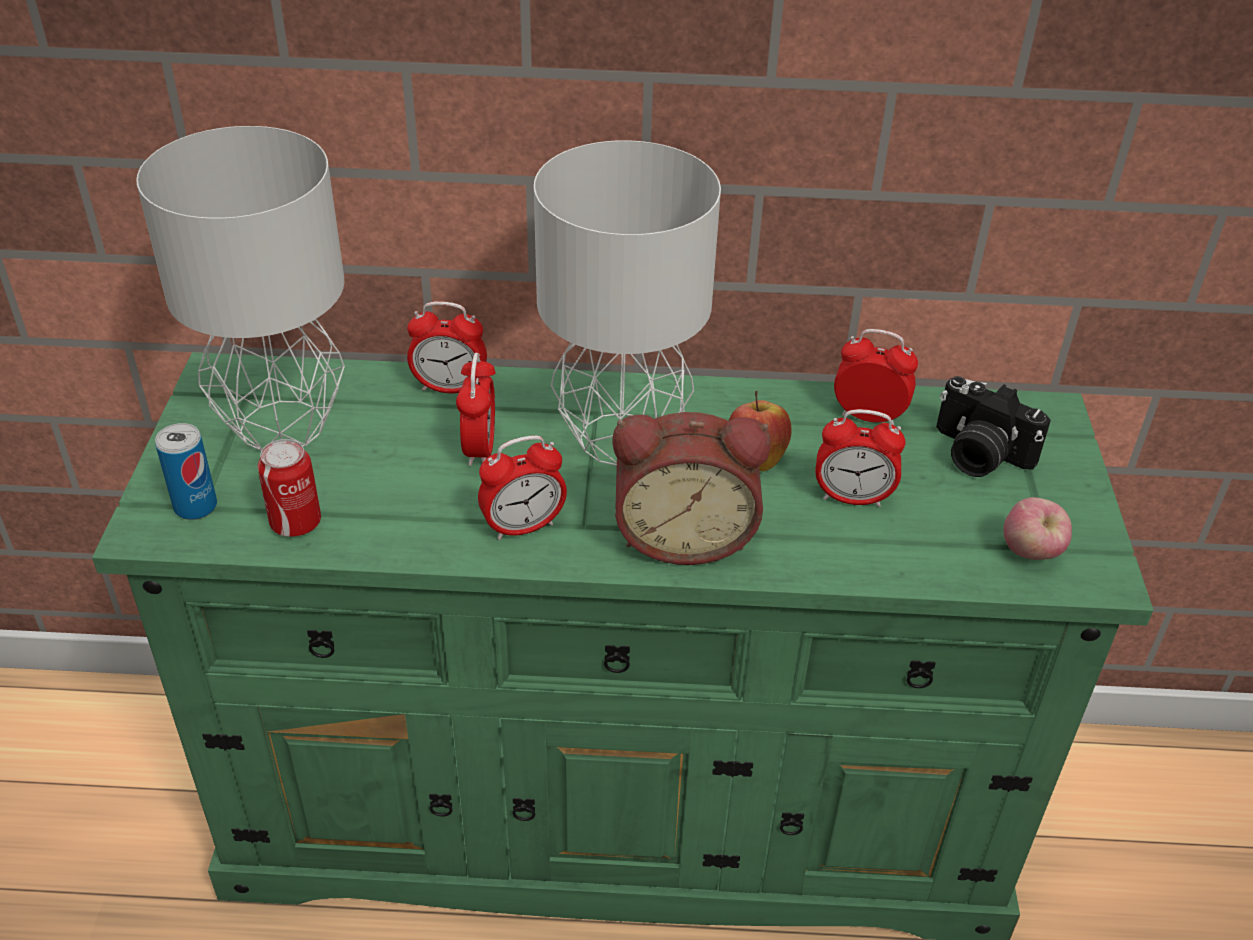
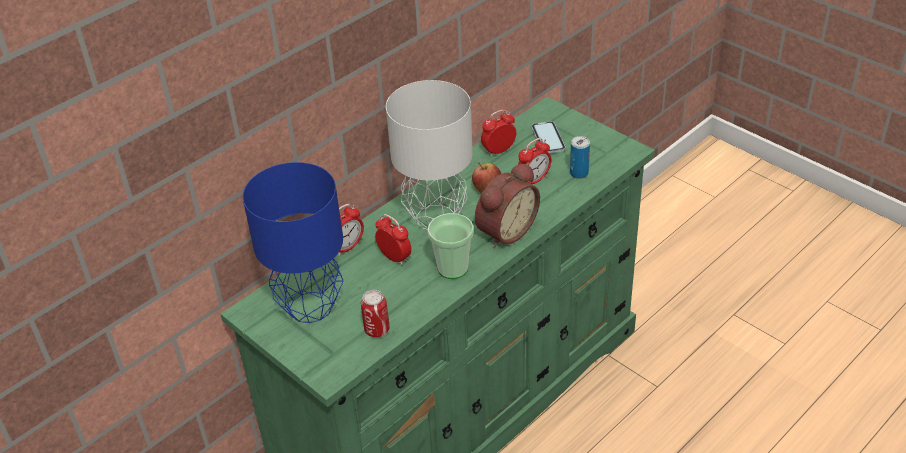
camera: 45 degrees left, 0 degrees up
(195, 506) = (331, 355): can -> can (579, 173)
(283, 428) = (312, 307): grey table lamp -> blue table lamp
(523, 527) = (452, 268): alarm clock -> cup
(977, 455) = (548, 139): camera -> phone
(1030, 553) = (604, 158): apple -> none

